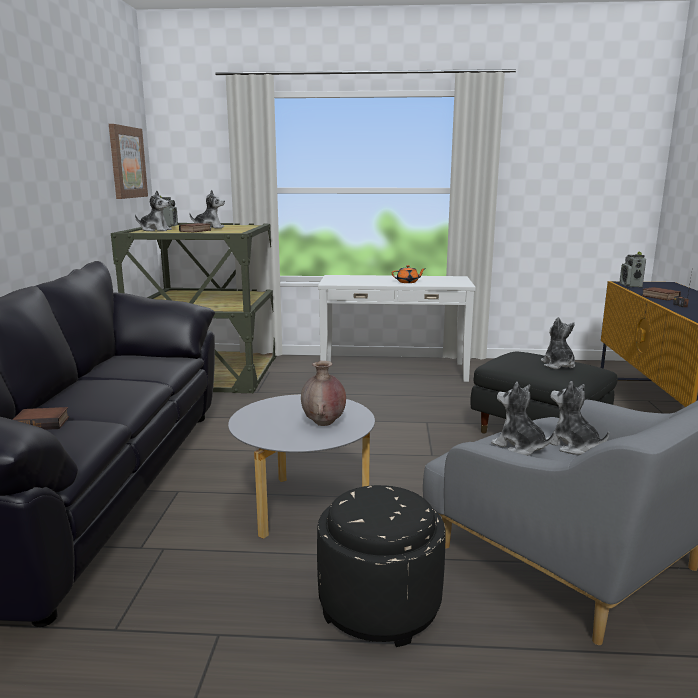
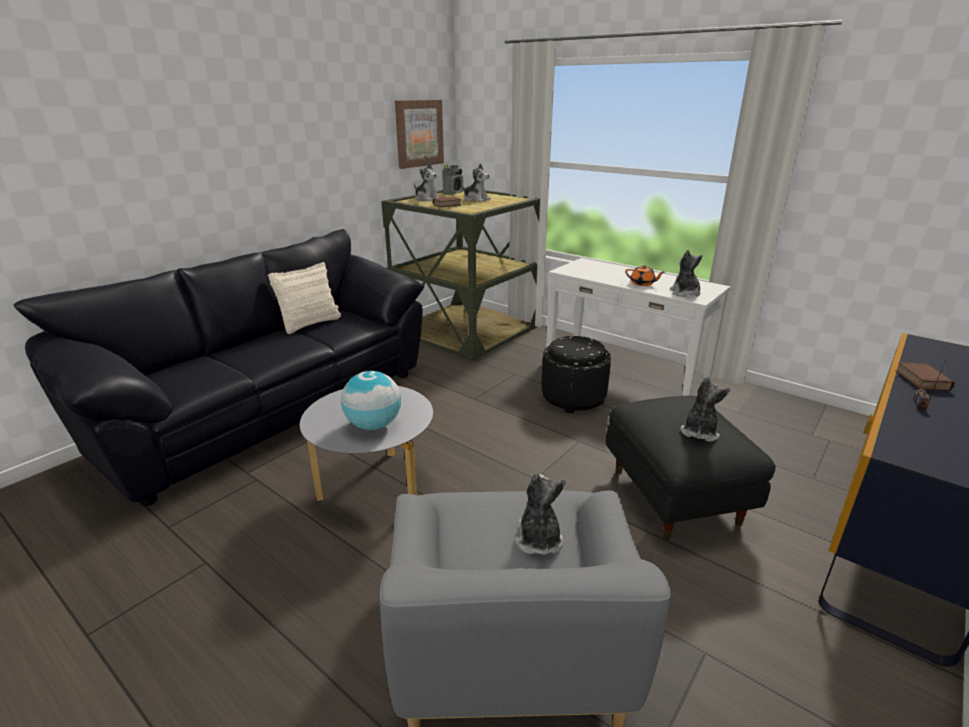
camera: 35 degrees right, 10 degrees up
(43, 423) = (206, 364): book -> none
(105, 370) = (310, 324): none -> beige pillow
(324, 423) = (374, 425): brown vase -> globe
(379, 605) = (313, 598): black ottoman -> black ottoman (573, 398)
(519, 447) = (487, 517): plush toy -> plush toy (685, 293)
(630, 285) = (921, 348): radio -> none

